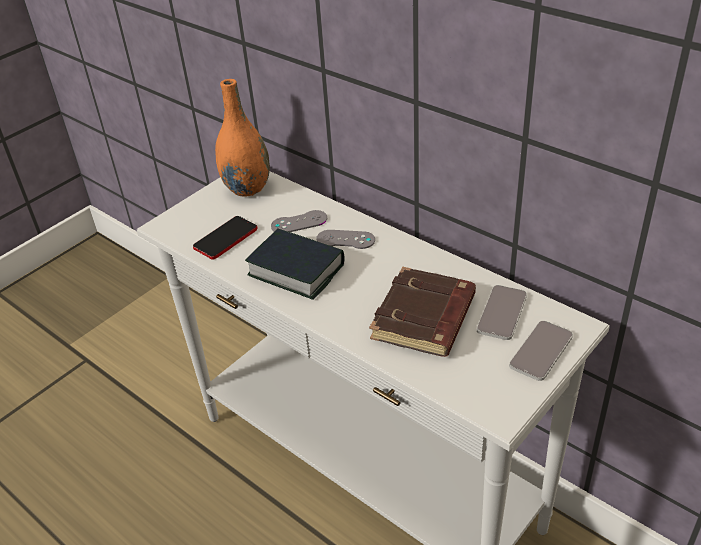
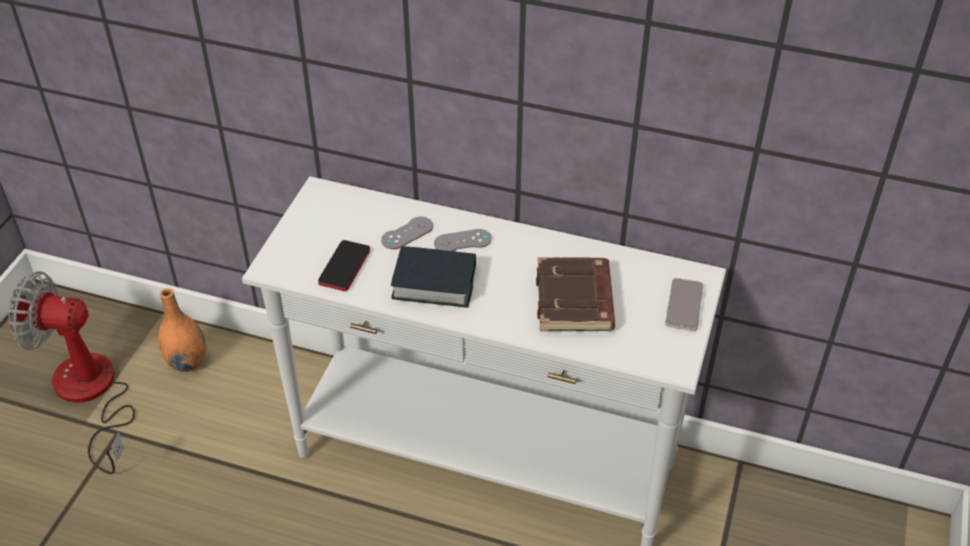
camera: 25 degrees left, 5 degrees up
(83, 325) = (90, 395): none -> fan
(247, 188) = (331, 207): orange vase -> orange vase (187, 362)
(502, 313) = (637, 279): phone -> none

